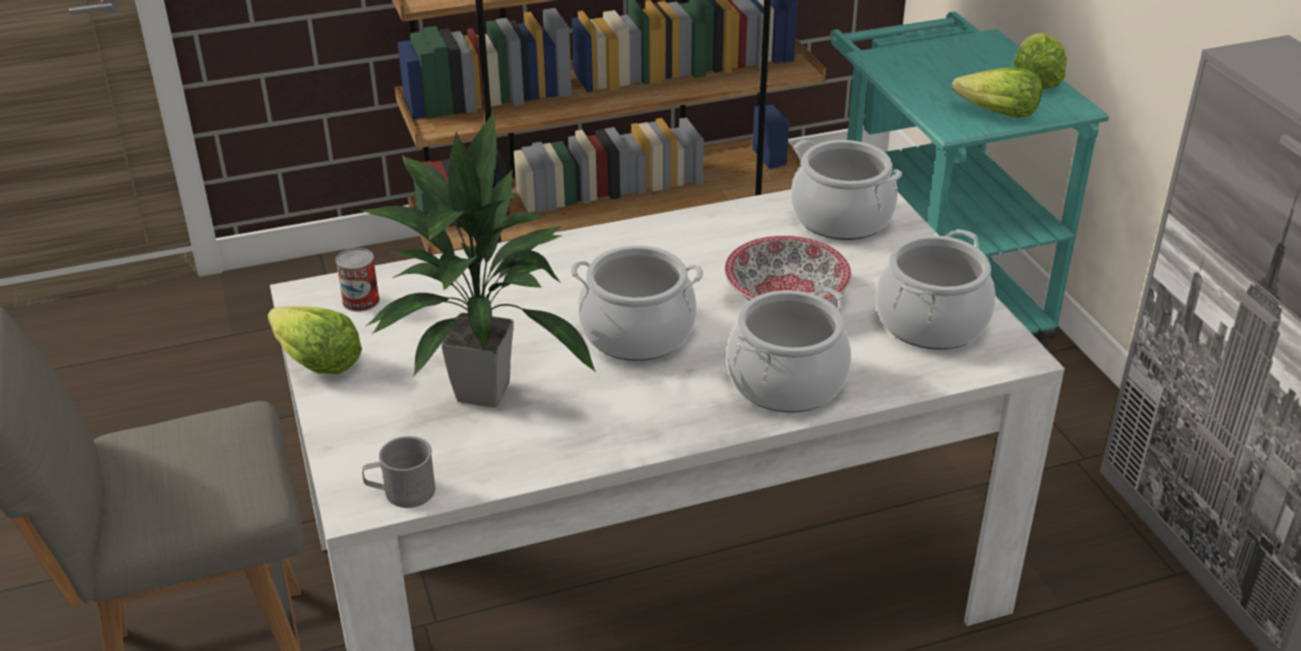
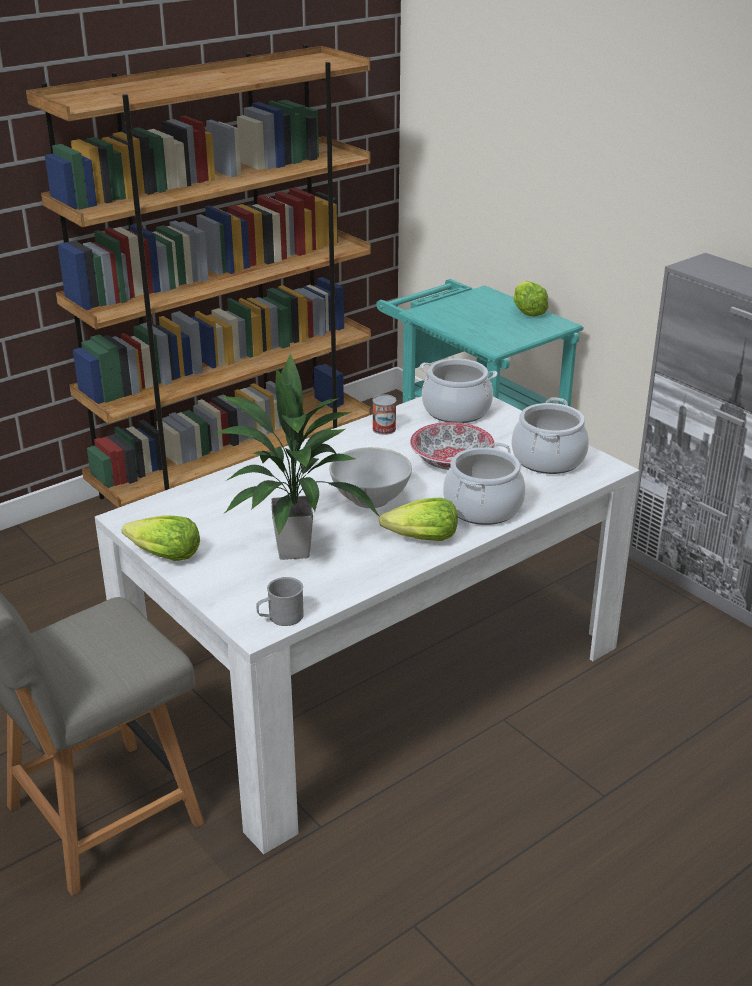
camera: 20 degrees left, 5 degrees down
(361, 301) = (169, 514): can -> can (384, 429)
(637, 333) = (371, 498): cooking pot -> white bowl
(997, 113) = (517, 334): lettuce -> lettuce (422, 539)

